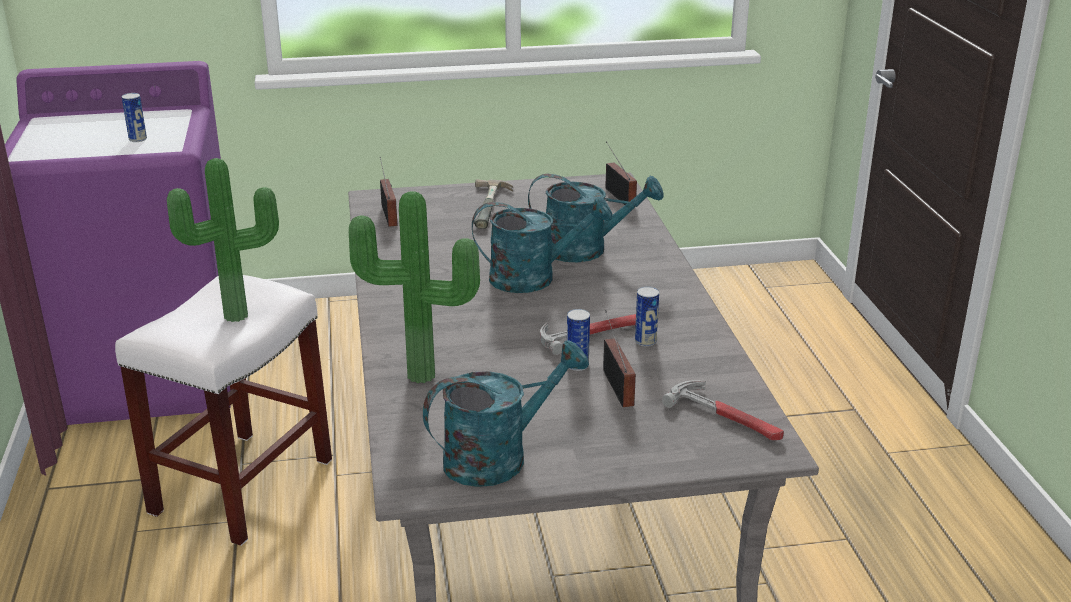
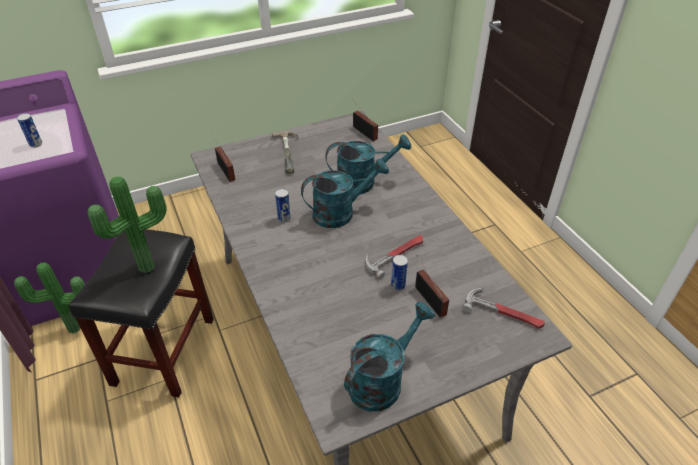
camera: 15 degrees left, 15 degrees up
(242, 485) = (164, 350): white stool -> black stool
(421, 379) = (304, 318): potted plant -> potted plant (74, 330)
(645, 341) = (430, 256): can -> can (284, 218)

